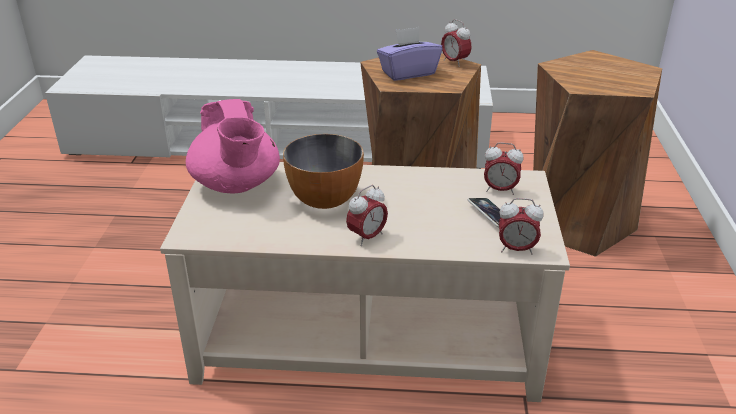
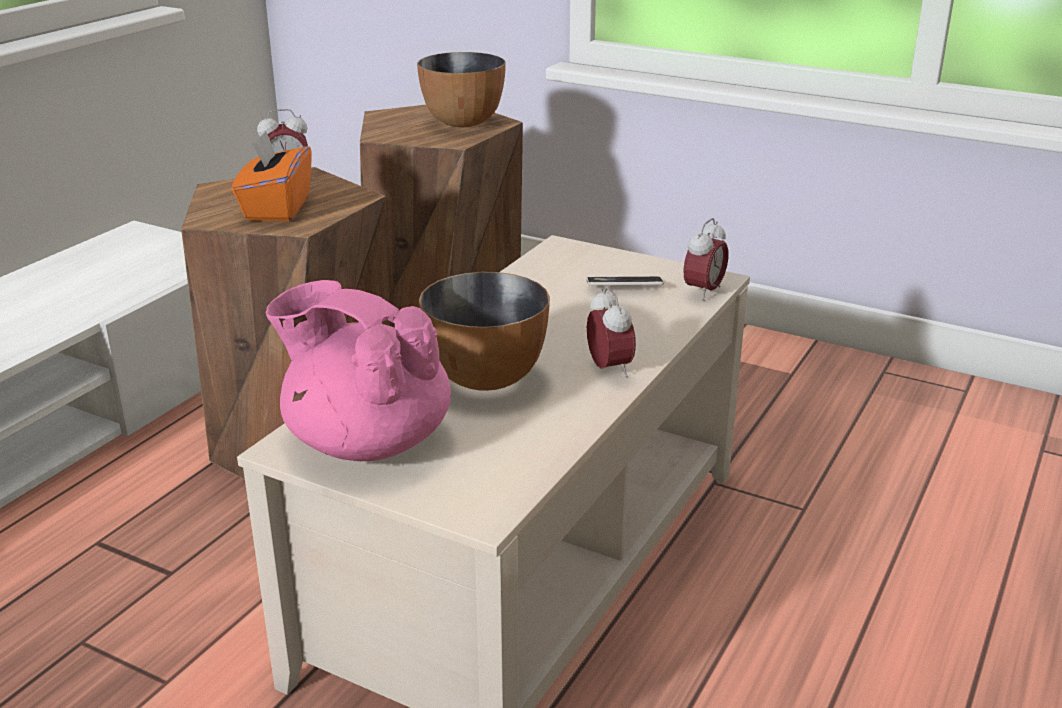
camera: 65 degrees left, 5 degrees down
(236, 185) = (366, 441): pink teapot -> pink teapot turned 150 degrees counterclockwise
(408, 73) = (276, 208): purple tissue box -> orange tissue box
(500, 190) = (572, 267): alarm clock -> none
(619, 80) = (463, 122): none -> bowl

